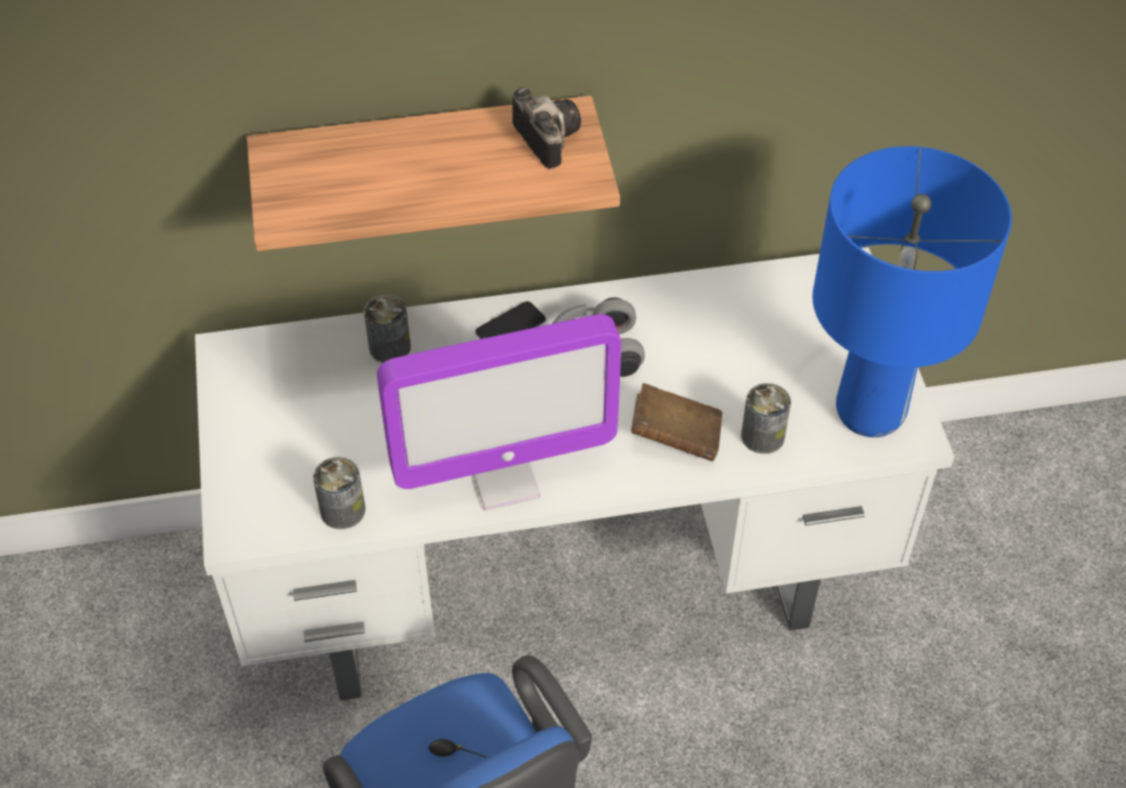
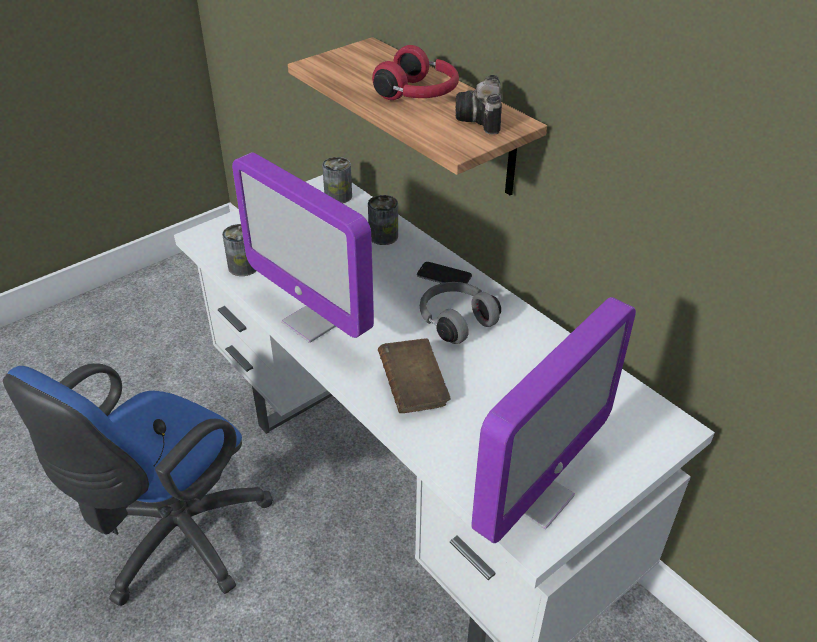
camera: 60 degrees right, 10 degrees down
(443, 159) = (419, 94): none -> red headphones
(545, 137) = (482, 120): camera -> camera turned 150 degrees clockwise
(762, 436) = (453, 438): can -> can (338, 196)
(868, 411) = (534, 496): blue table lamp -> monitor

